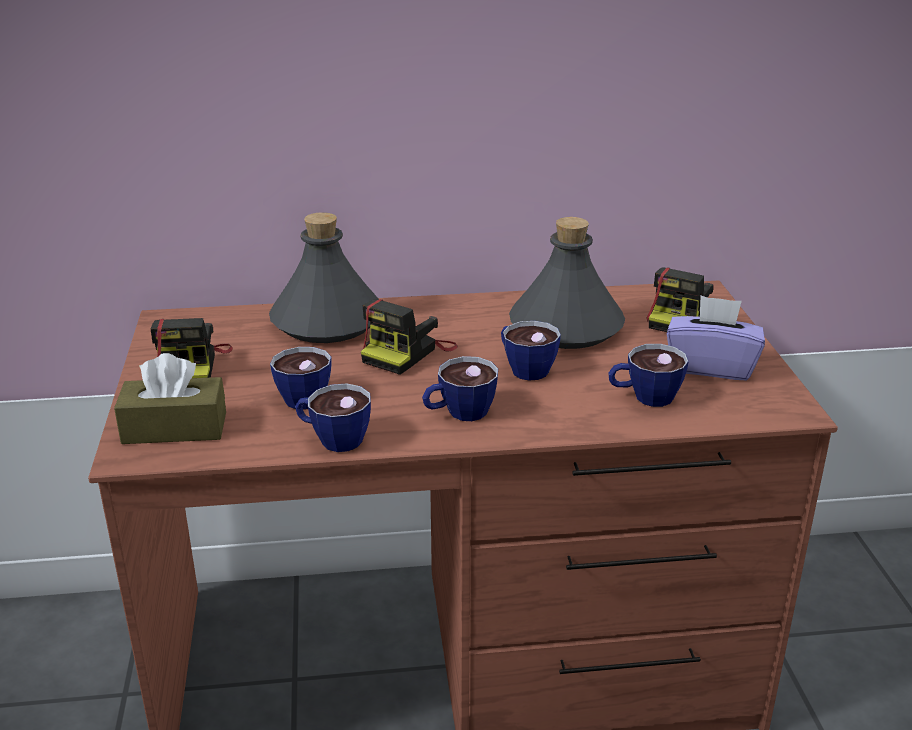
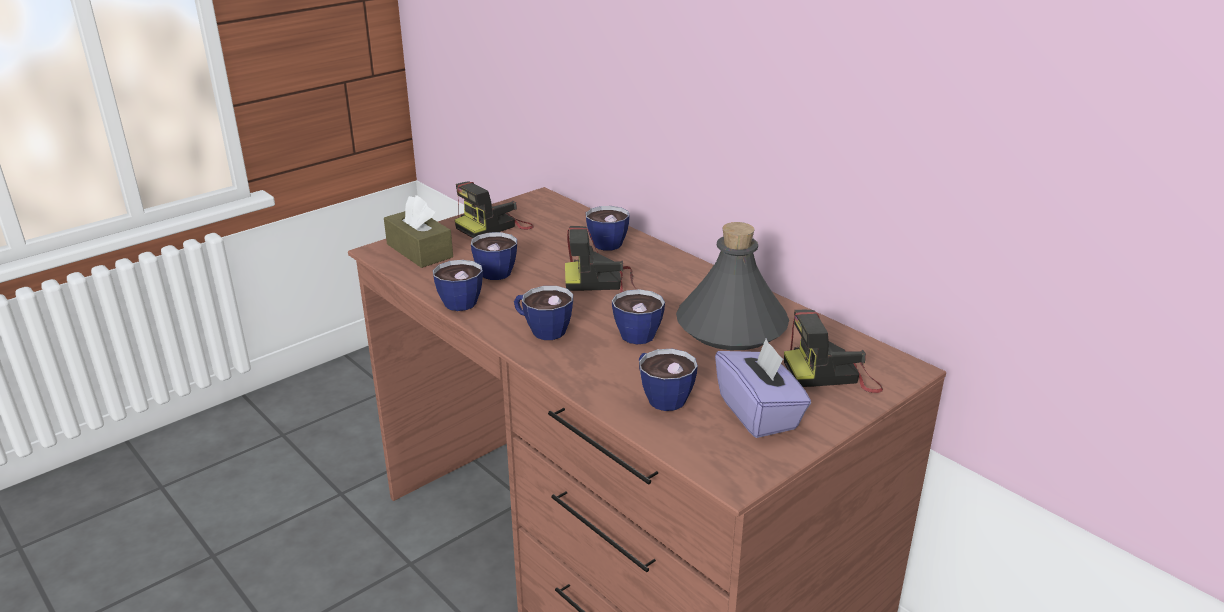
camera: 55 degrees right, 0 degrees up
(326, 322) = (607, 241): grey bottle -> cup

